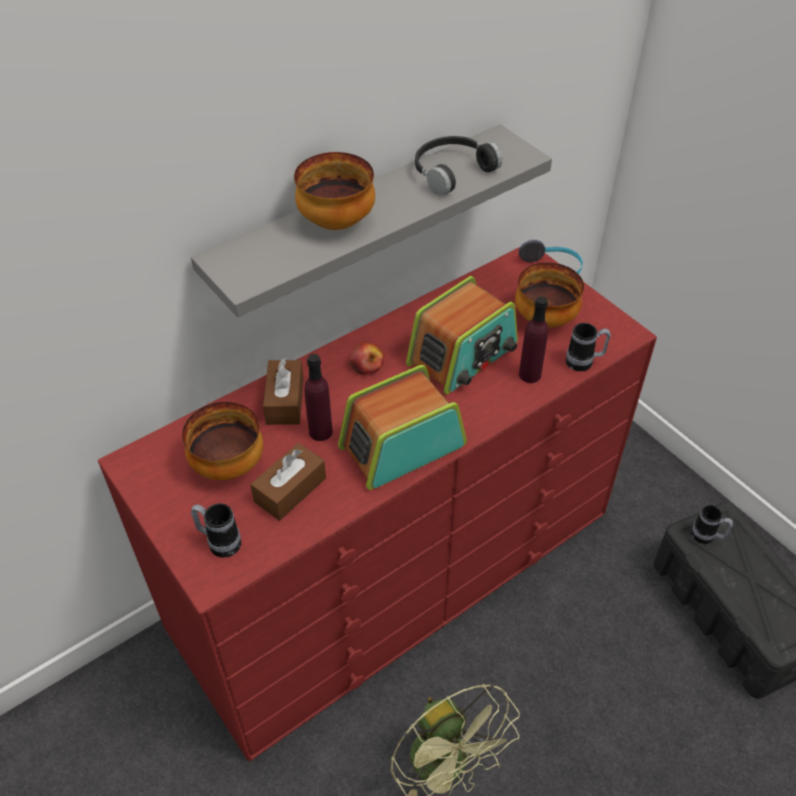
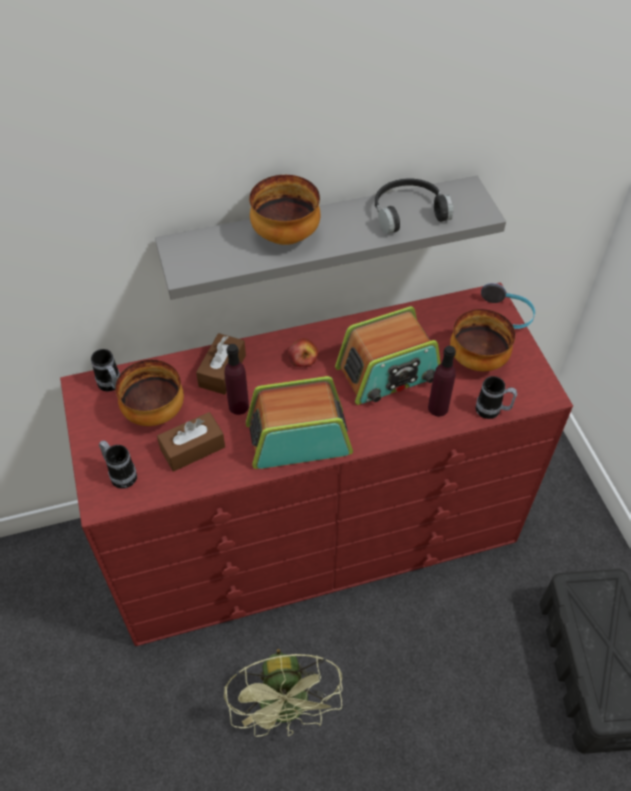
camera: 20 degrees right, 5 degrees up
(707, 537) = (586, 596): mug -> mug (111, 386)

